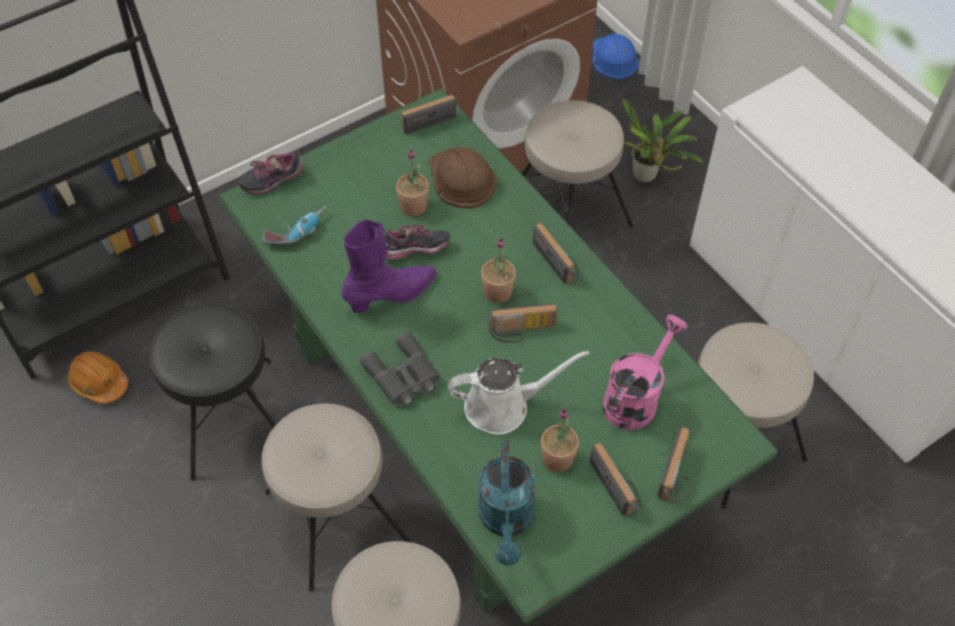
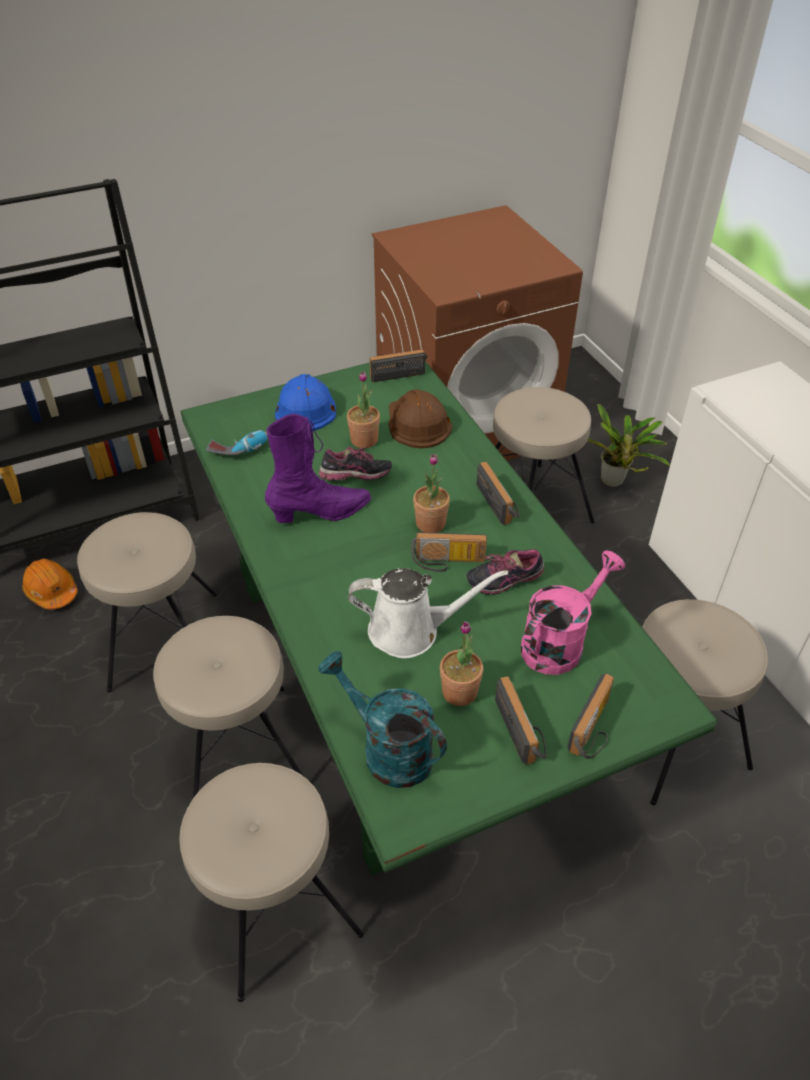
camera: 10 degrees right, 10 degrees down
(230, 418) = (162, 640): black stool -> beige stool
(272, 180) = (234, 404): shoe -> shoe (504, 580)
(403, 377) = (311, 588): grey binoculars -> none
(507, 521) = (387, 749): turquoise watering can -> turquoise watering can turned 120 degrees clockwise
(613, 58) = (597, 384): blue hard hat -> blue hard hat (305, 407)

